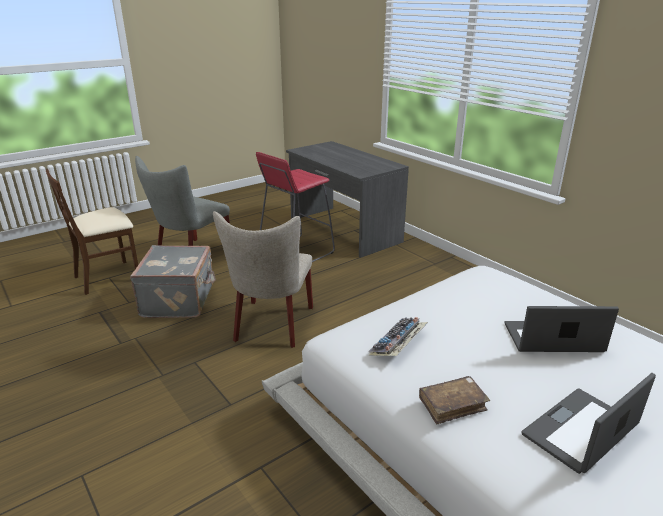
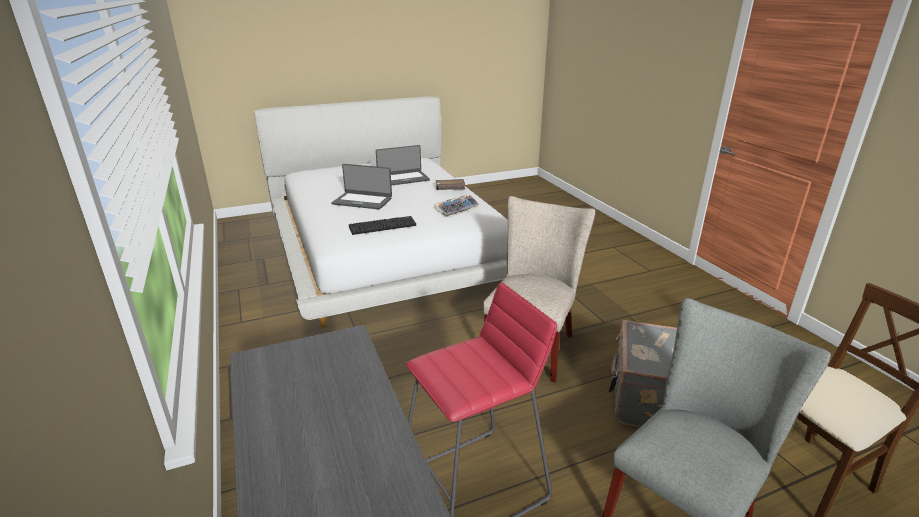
camera: 165 degrees left, 0 degrees up
(464, 296) = (383, 226): none -> keyboard

